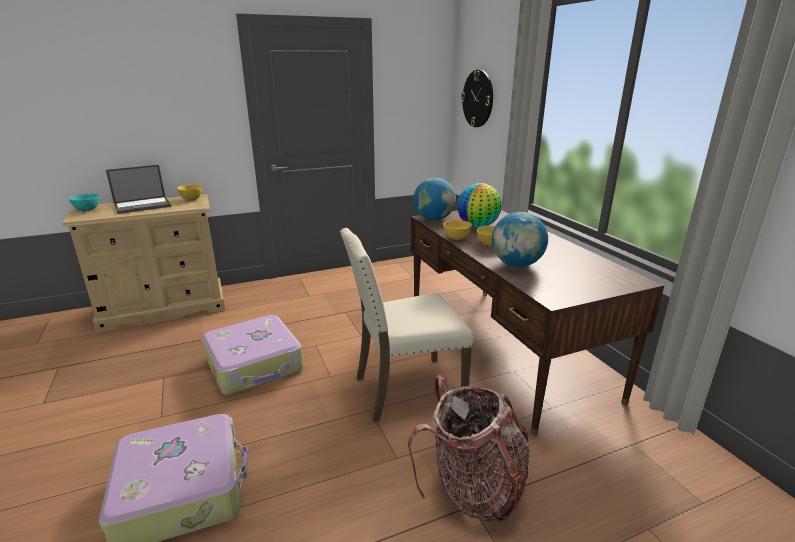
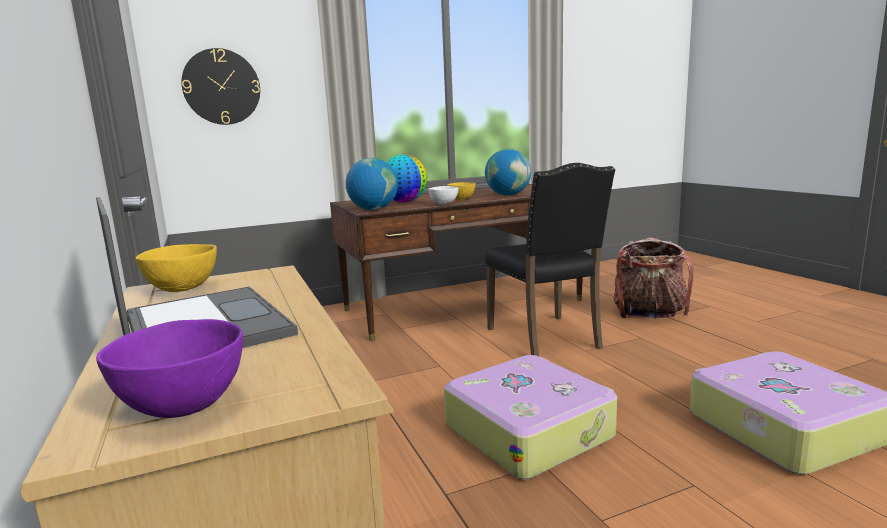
camera: 90 degrees left, 10 degrees down
(88, 210) = (183, 405): turquoise bowl -> purple bowl
(405, 390) = (546, 338): beige chair -> black chair
(456, 238) = (444, 204): yellow bowl -> white bowl

